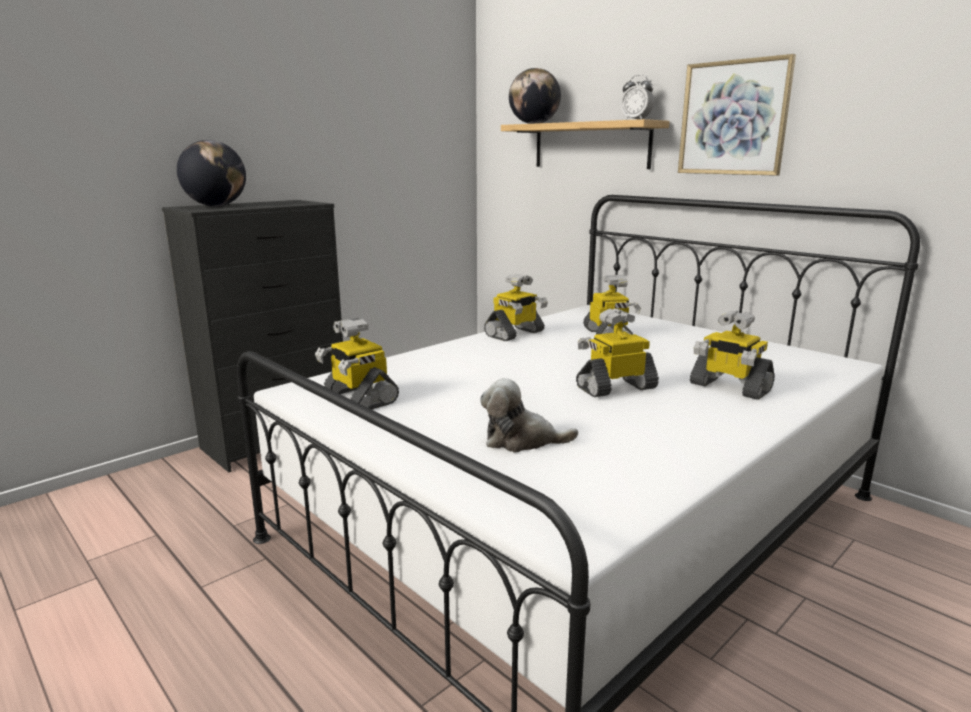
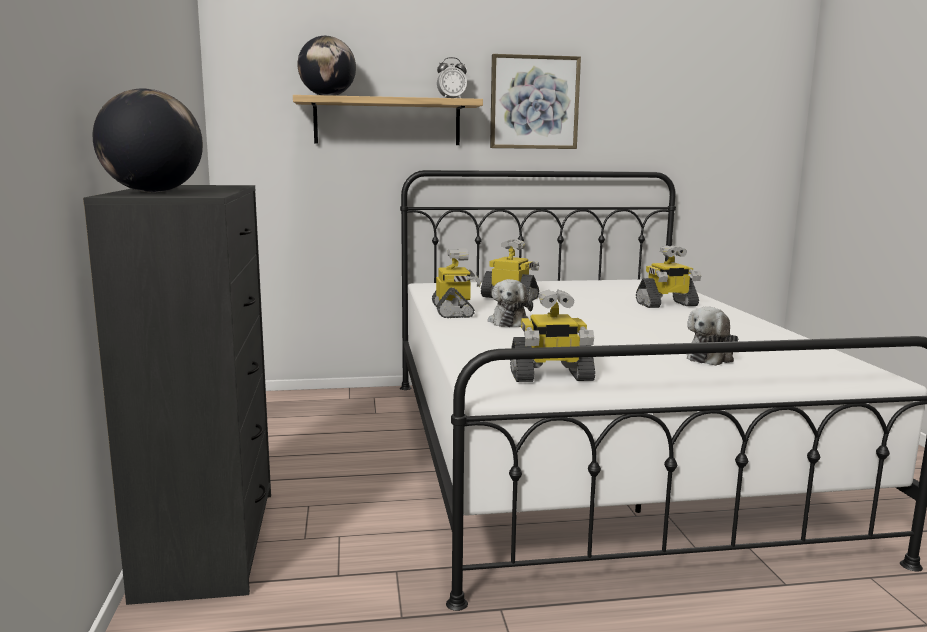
camera: 55 degrees left, 5 degrees down
(517, 353) = (509, 321): none -> plush toy
(615, 387) = (633, 320): toy robot -> none

